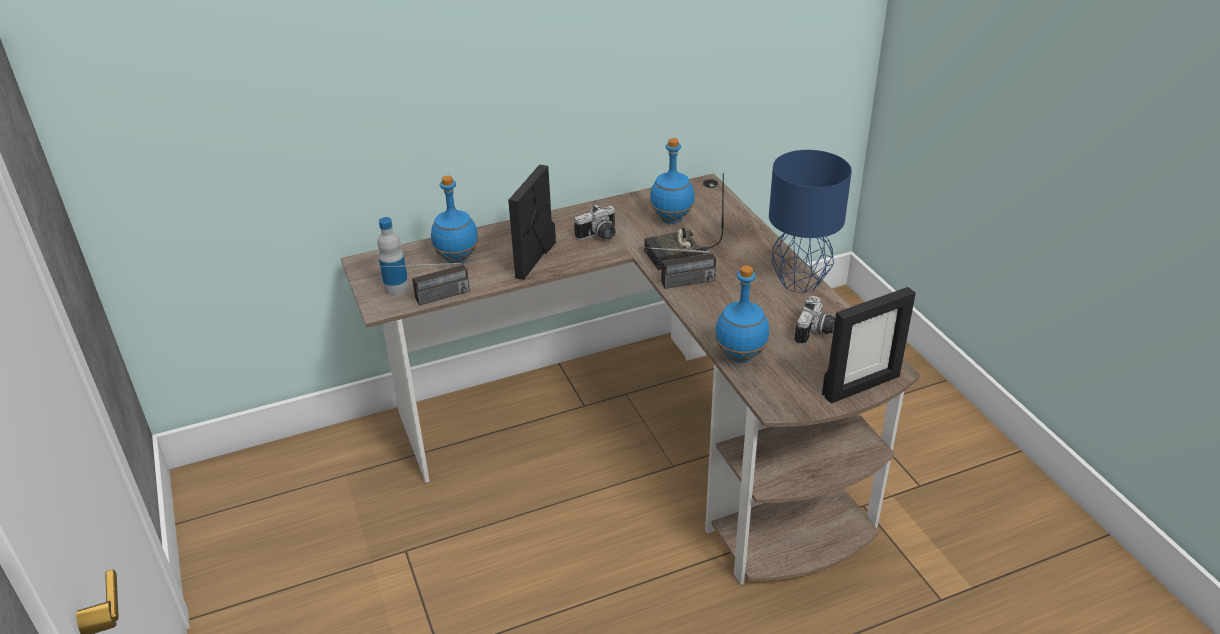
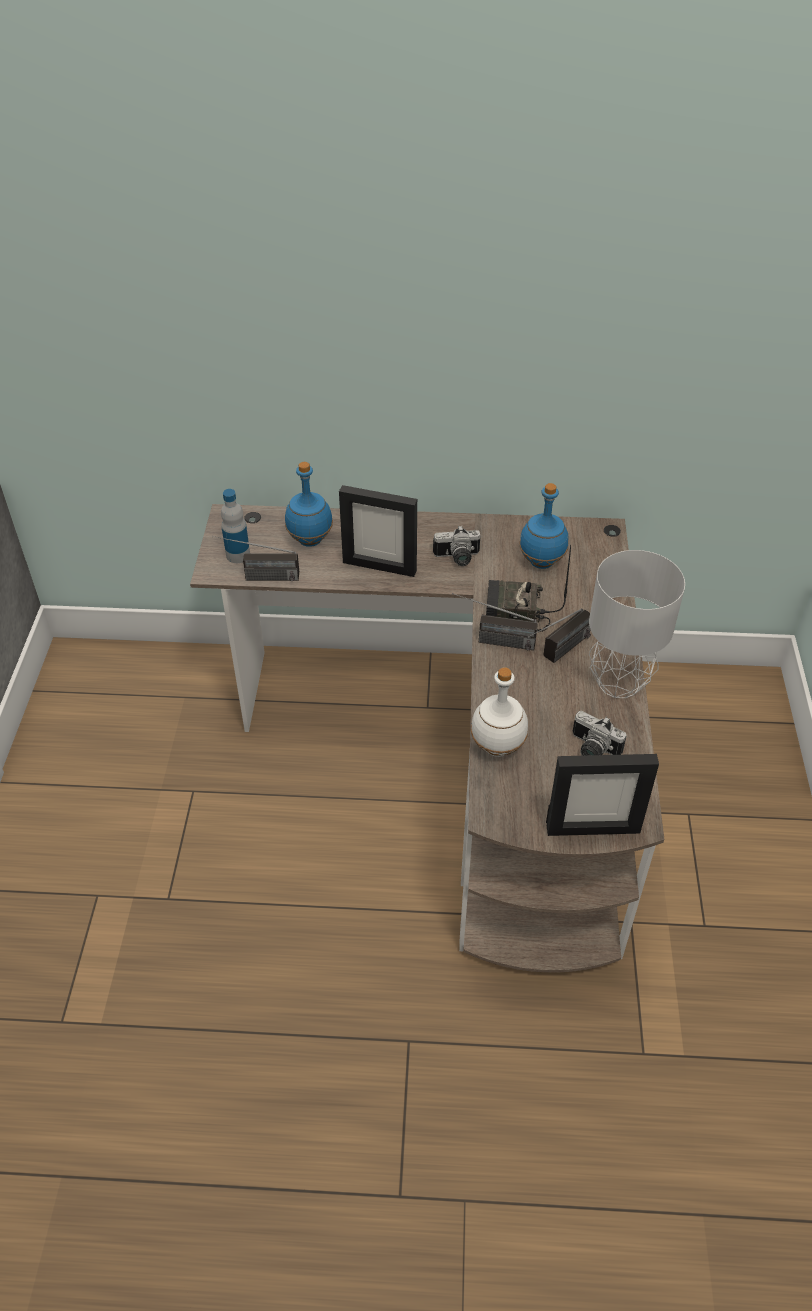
camera: 25 degrees right, 10 degrees up
(536, 259) = (380, 565): picture frame -> picture frame turned 120 degrees counterclockwise
(736, 277) = (558, 654): none -> radio
(740, 355) = (498, 746): blue bottle -> white bottle
(800, 282) = (619, 684): blue table lamp -> grey table lamp
(816, 333) = (592, 749): camera -> camera turned 75 degrees clockwise

